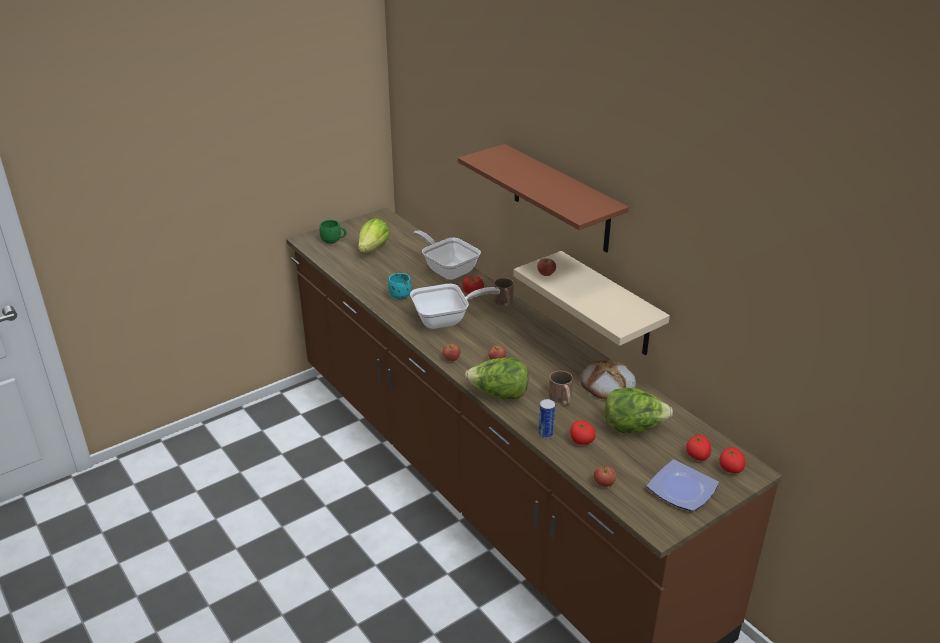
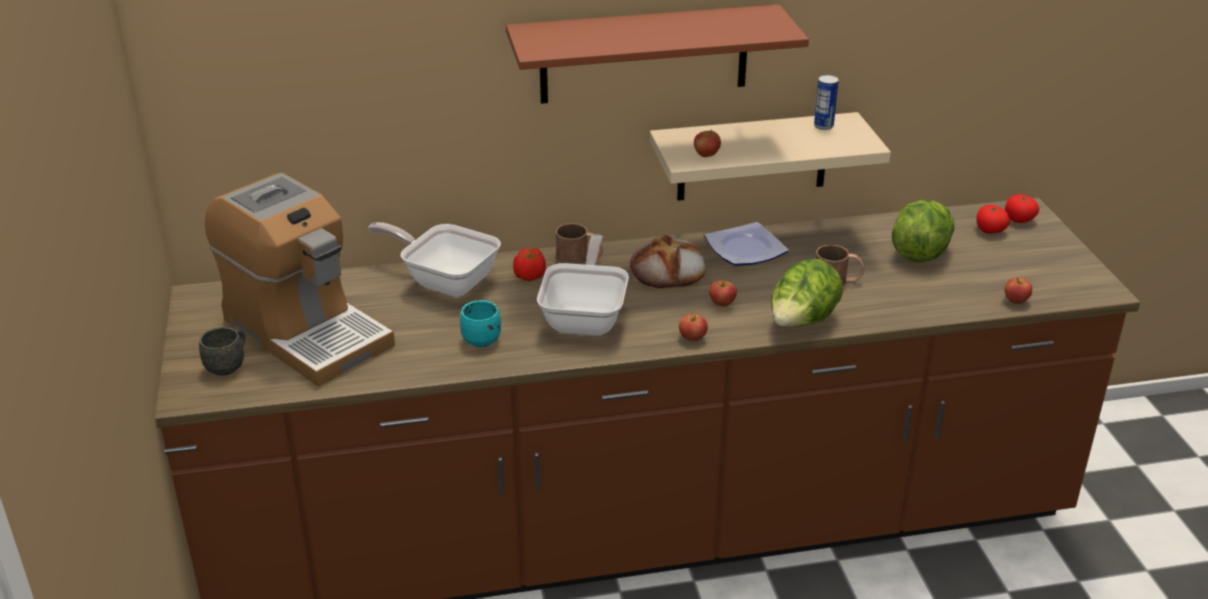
camera: 65 degrees left, 0 degrees up
(334, 240) = (229, 365): green mug -> grey mug
(373, 249) = (305, 331): lettuce -> coffee machine
(447, 270) = (444, 280): frying pan -> frying pan turned 45 degrees clockwise
(545, 434) = (905, 312): can -> can (823, 126)
(581, 441) = (929, 292): tomato -> none
(607, 384) = (825, 242): bread -> bread (669, 270)
(681, 488) = (1041, 257): plate -> plate (743, 249)

